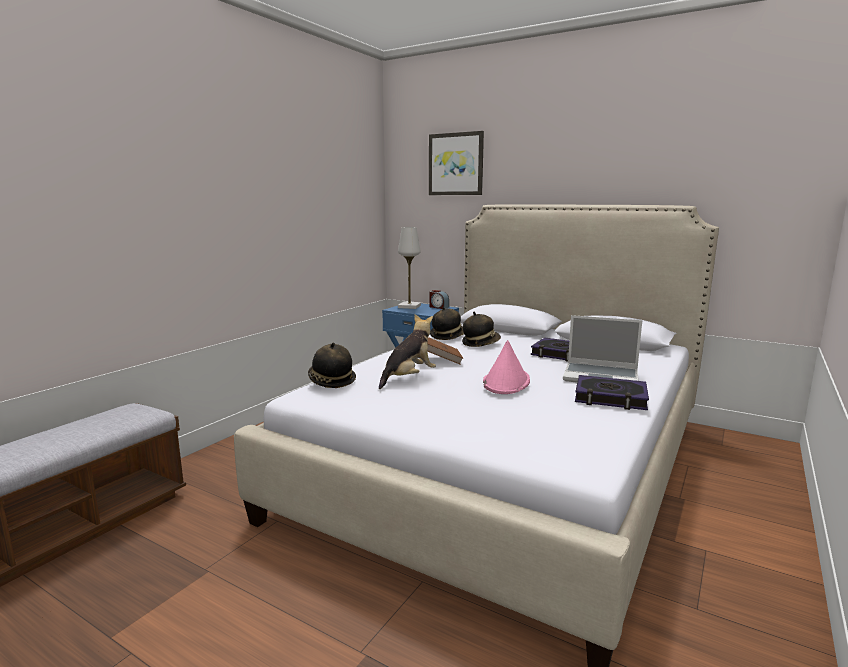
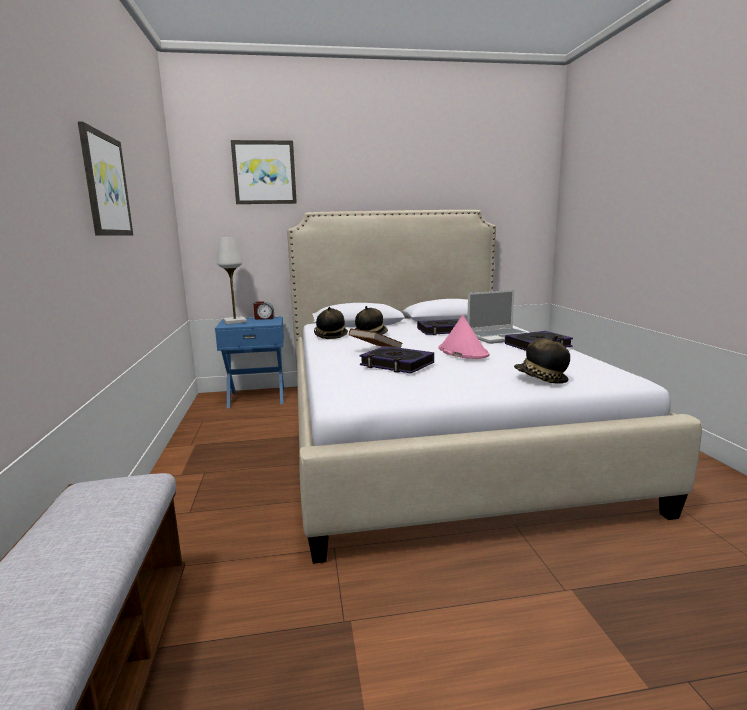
camera: 40 degrees left, 0 degrees up
(248, 193) = (105, 185): none -> picture
(331, 381) = (342, 382): hat -> hat (540, 379)
(408, 378) = (397, 364): plush toy -> book

